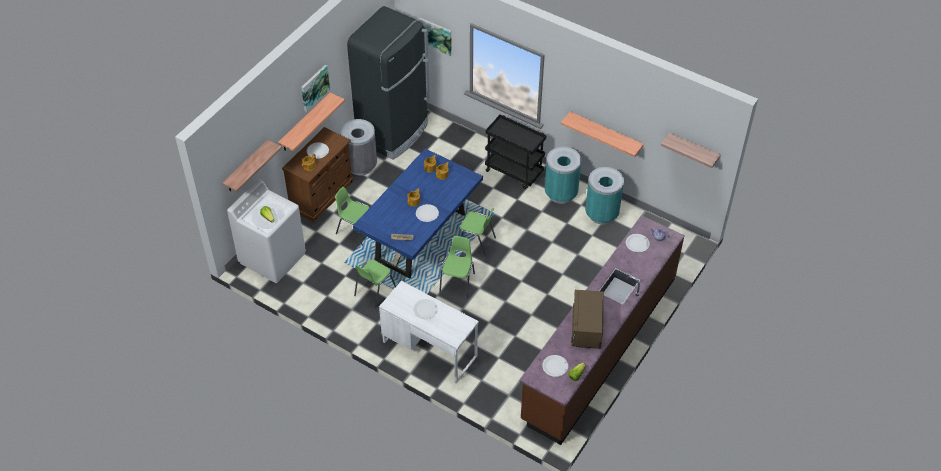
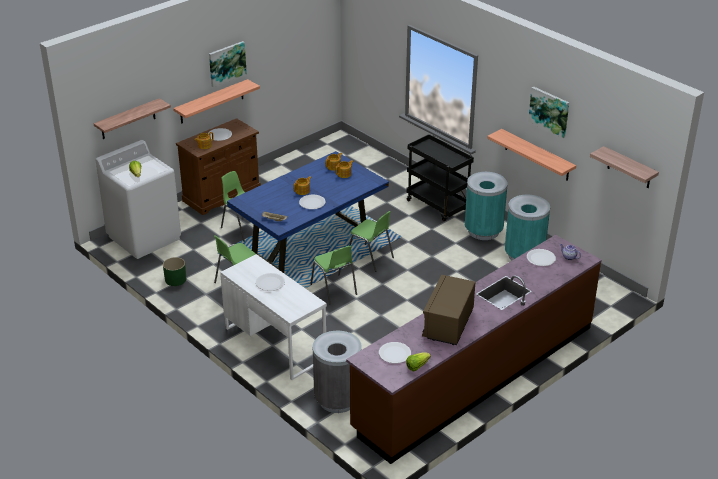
camera: 15 degrees right, 15 degrees down
(320, 299) = (176, 279): none -> green planter
(360, 165) = (274, 177): grey trash can -> grey trash can (337, 399)
(393, 133) = (321, 156): black fridge -> none
(436, 36) = (376, 46): picture -> picture (549, 111)
(458, 282) = (334, 290): green chair -> green chair turned 120 degrees clockwise

